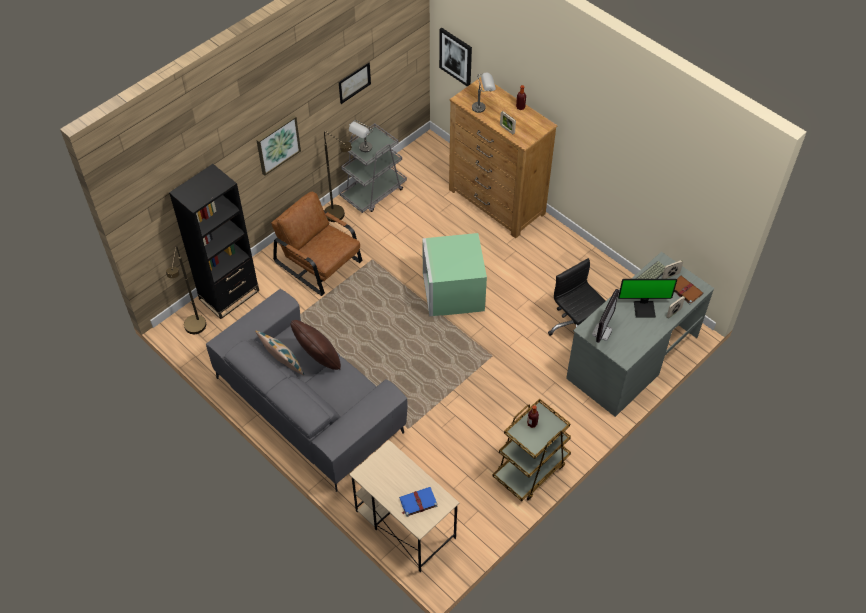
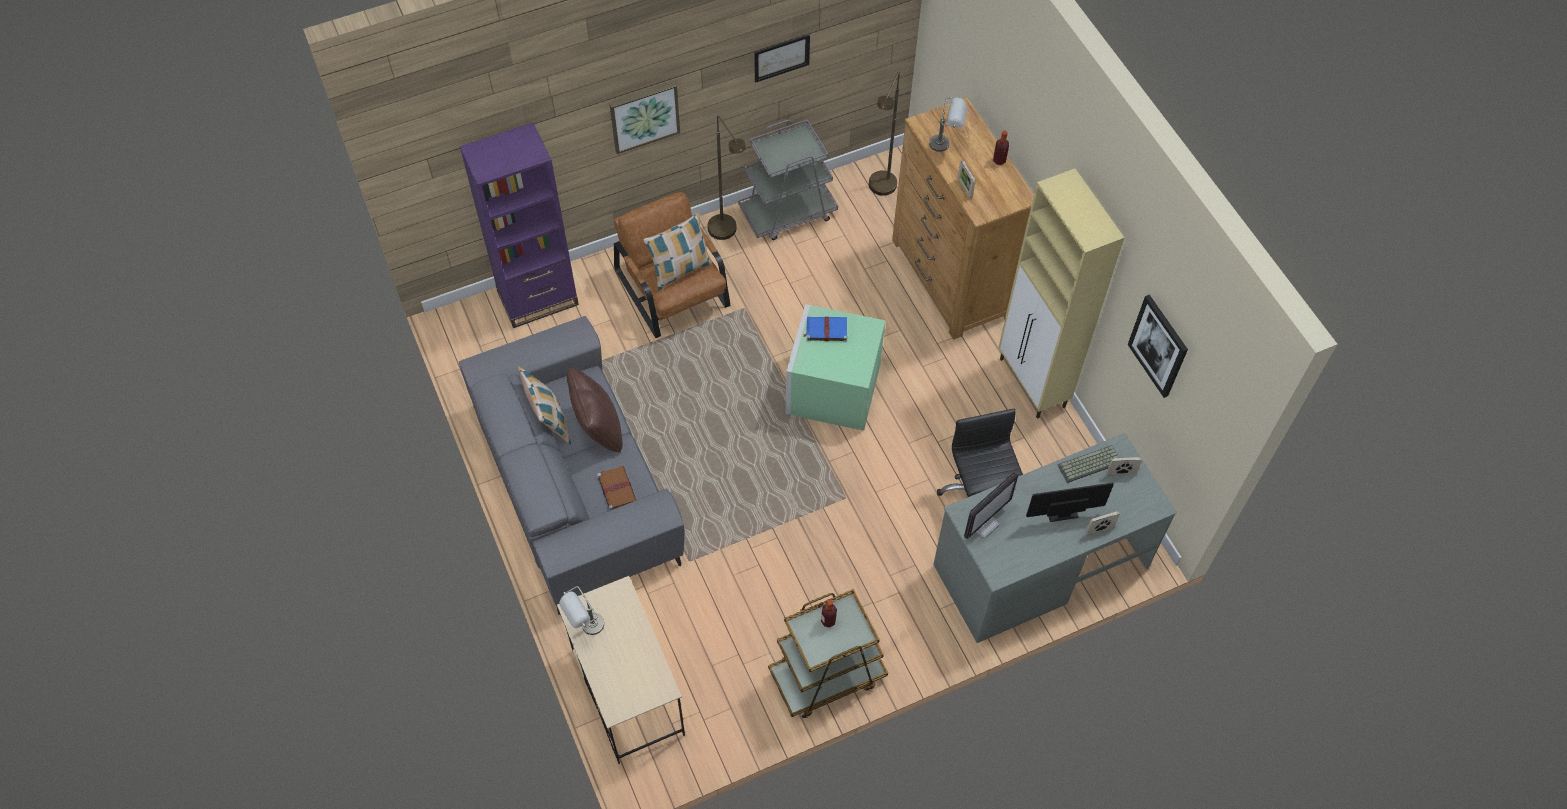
camera: 20 degrees right, 5 degrees up
(195, 330) = (475, 333): brown floor lamp -> brown floor lamp (881, 191)
(229, 295) = (538, 298): black bookcase -> purple bookcase
(326, 243) = (680, 270): none -> pillow
(363, 150) = (775, 154): grey table lamp -> grey table lamp (586, 629)
(417, 502) = (627, 676): blue book -> blue book (825, 330)
(456, 57) = (943, 58): picture -> picture (1158, 346)
(577, 250) = (1032, 383): none -> beige cabinet
(644, 308) = (1060, 509): monitor -> monitor turned 150 degrees clockwise
(684, 290) = (1131, 501): brown book -> brown book (616, 488)

